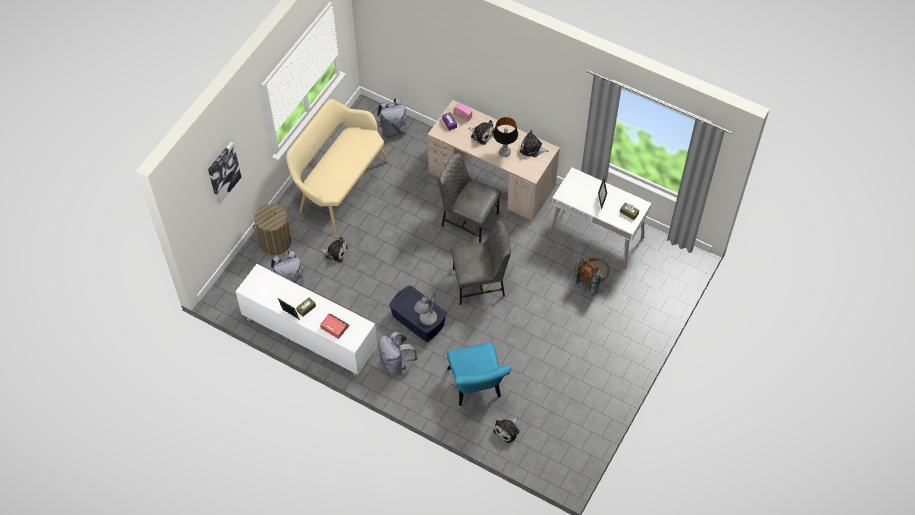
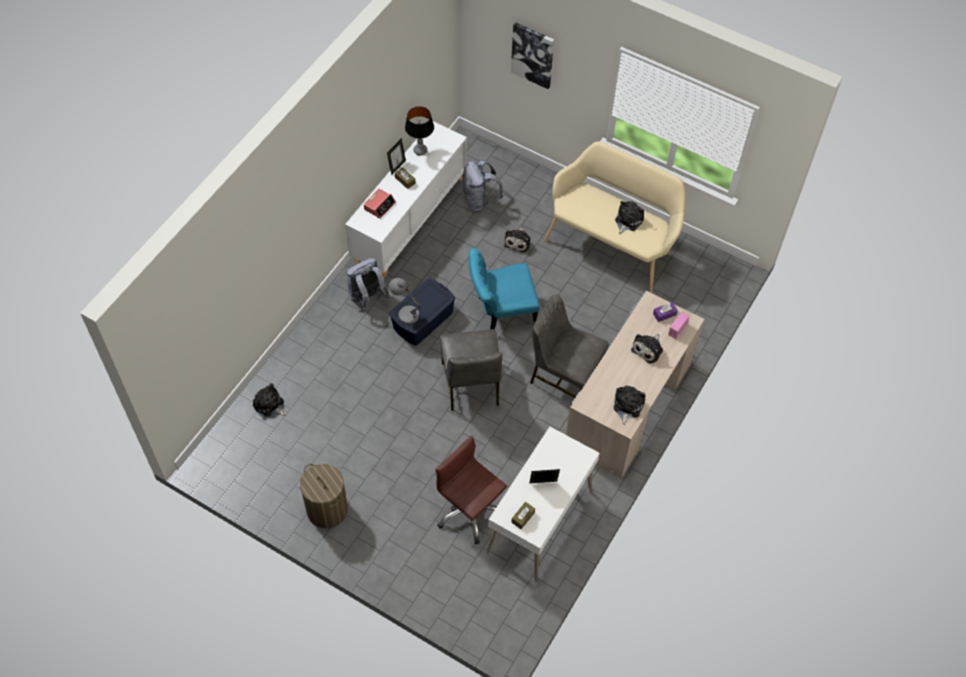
camera: 90 degrees right, 0 degrees up
(275, 242) = (532, 187): laundry basket -> laundry basket (327, 509)
(347, 151) = (627, 220): none -> plush toy
(393, 130) = (700, 299): grey backpack -> none
(468, 220) = (564, 376): grey chair -> grey chair turned 90 degrees counterclockwise
(476, 388) = (328, 375): turquoise chair -> turquoise chair (501, 314)
(504, 152) = (619, 374): table lamp -> table lamp (420, 150)
(591, 281) = (469, 511): brown backpack -> brown office chair

